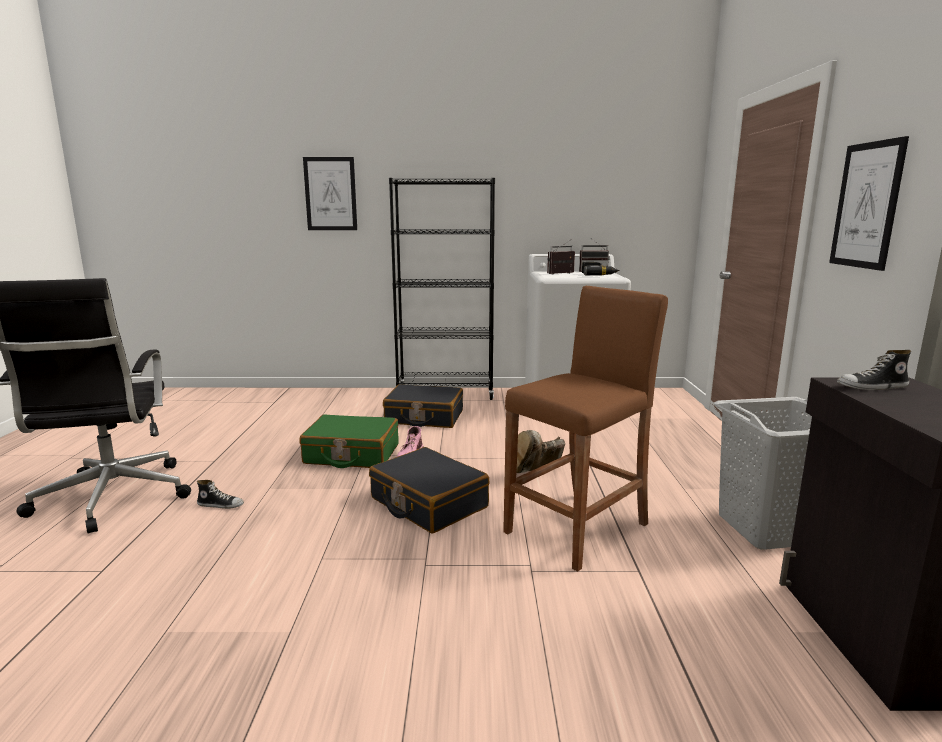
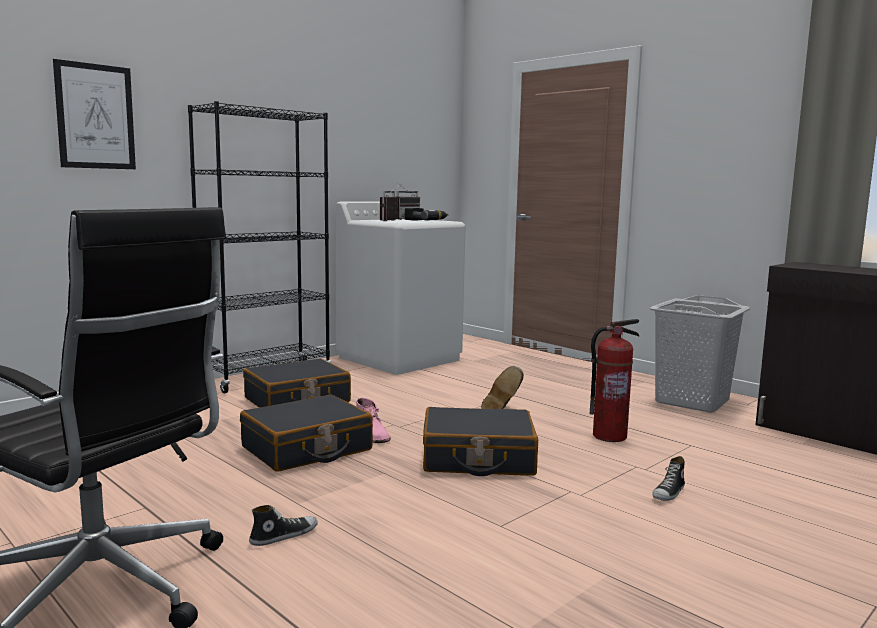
camera: 45 degrees left, 5 degrees down
(351, 454) = (307, 449): green suitcase -> black suitcase
(578, 528) = (609, 436): brown stool -> fire extinguisher
(866, 205) = (697, 153): picture -> none
(872, 387) = (806, 266): shoe -> shoe (669, 493)

